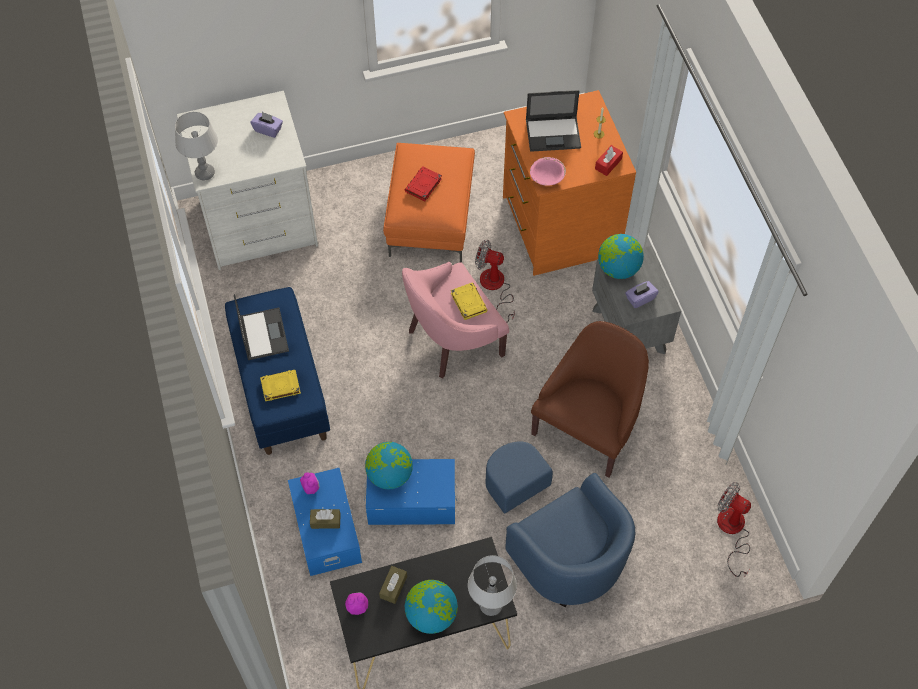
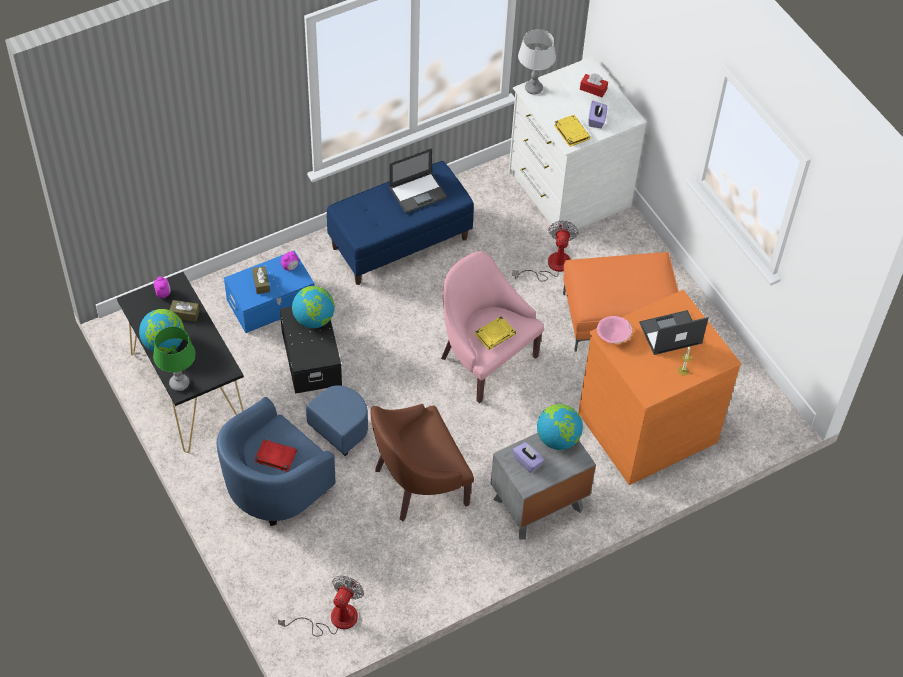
camera: 75 degrees right, 5 degrees down
(280, 387) = (368, 215): yellow book -> yellow book (571, 132)
(411, 499) = (312, 357): blue storage box -> black storage box
(423, 186) = (616, 276): red book -> red book (275, 457)
(491, 605) = (179, 383): grey table lamp -> green table lamp
(495, 287) = (554, 383): fan -> fan (551, 266)
(554, 133) = (669, 333): laptop -> laptop turned 90 degrees clockwise
(588, 428) = (417, 483): brown armchair -> brown armchair turned 135 degrees clockwise
(608, 164) = (647, 383): red tissue box -> red tissue box (593, 89)

